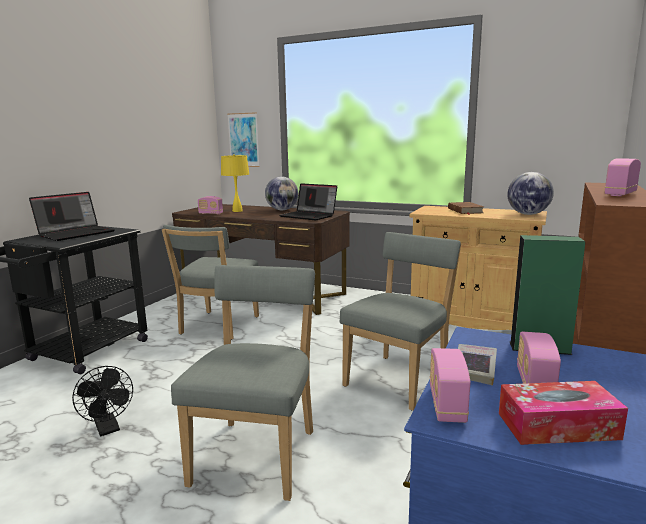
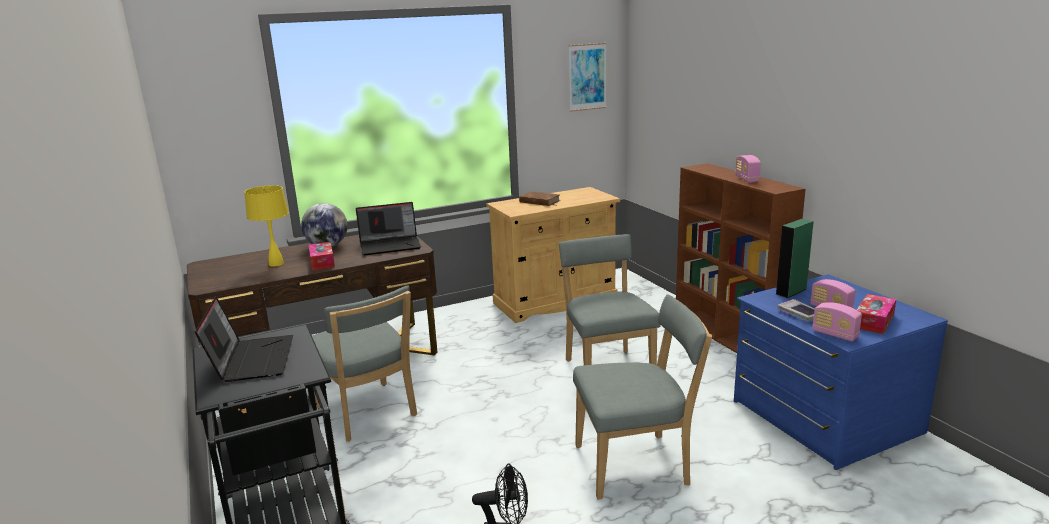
camera: 50 degrees left, 5 degrees up
(210, 213) = (257, 278): radio -> none
(243, 140) = (213, 160): picture -> picture (587, 77)
(255, 214) = (322, 262): none -> tissue box
(258, 453) = (637, 465): grey chair -> grey chair turned 120 degrees clockwise
(528, 214) = (590, 193): globe -> none

